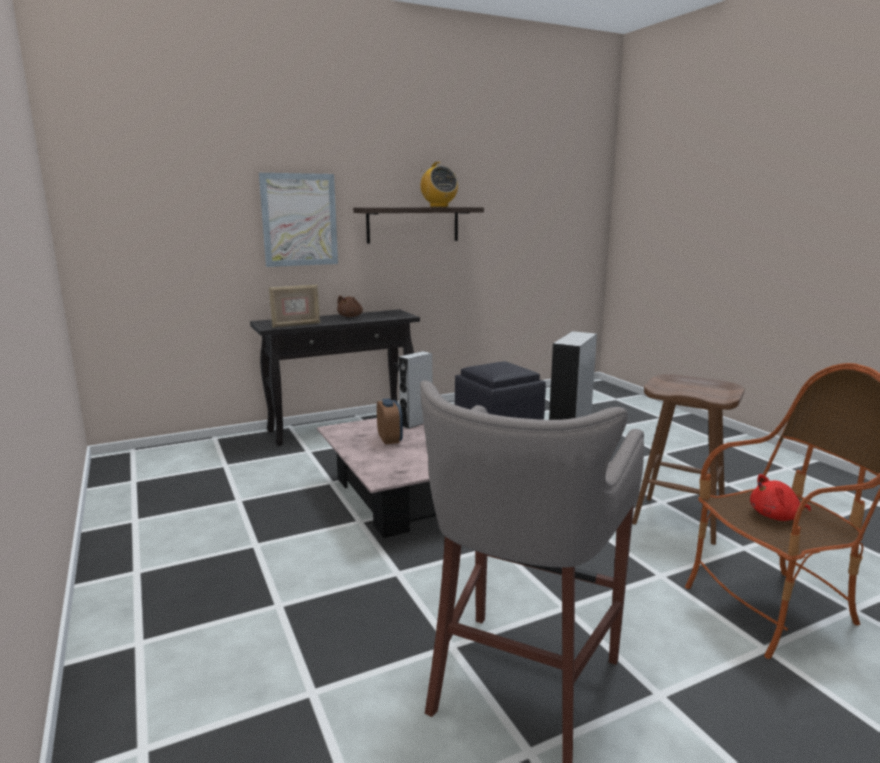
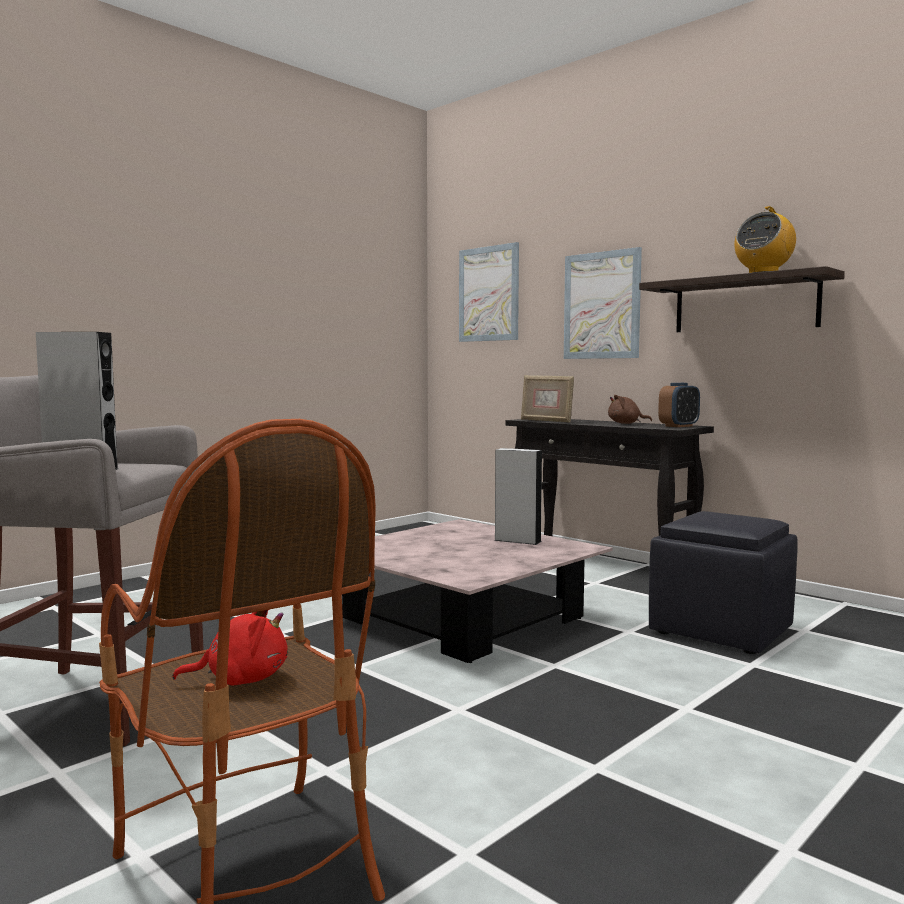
camera: 70 degrees right, 10 degrees down
(158, 201) = (489, 294): none -> picture
(390, 439) = (451, 539): alarm clock -> alarm clock (678, 426)
(680, 520) = (534, 786): brown stool -> none
(776, 516) = (241, 679): red plush toy -> red plush toy turned 105 degrees clockwise

